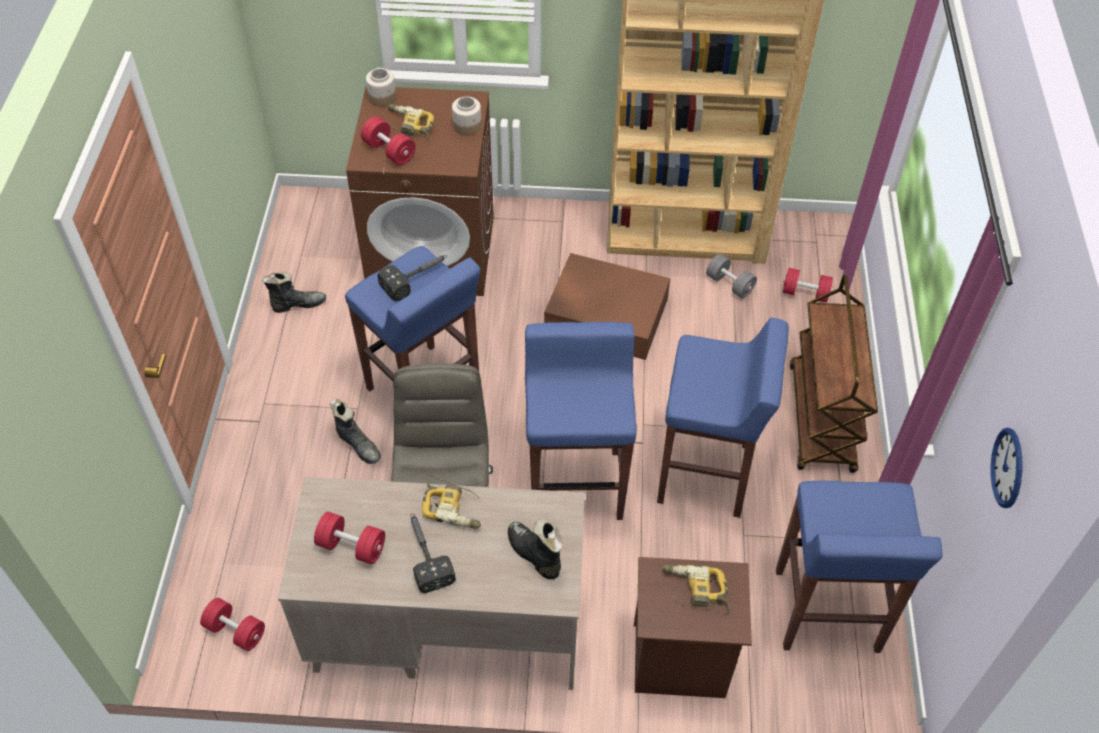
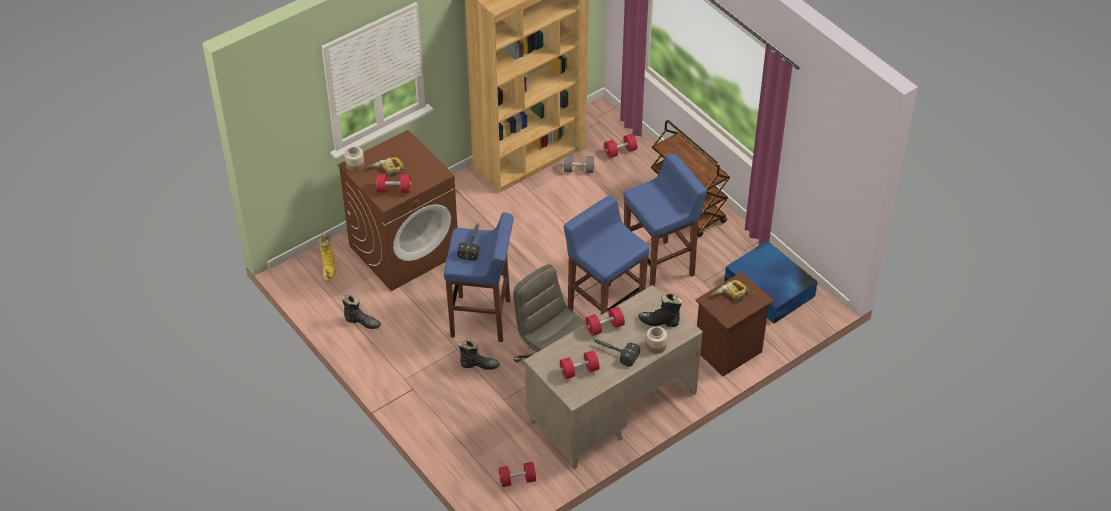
camera: 40 degrees left, 5 degrees down
(298, 304) = (362, 322): black boot -> black boot turned 75 degrees clockwise
(335, 221) = (329, 268): none -> yellow boot
(453, 507) = (604, 327): power drill -> red dumbbell
(467, 126) = (419, 153): jar -> jar (656, 346)
(605, 315) = (532, 224): brown storage box -> none
(826, 612) = (770, 289): blue stool -> blue storage box
(1007, 468) = (835, 146): wall clock -> none

